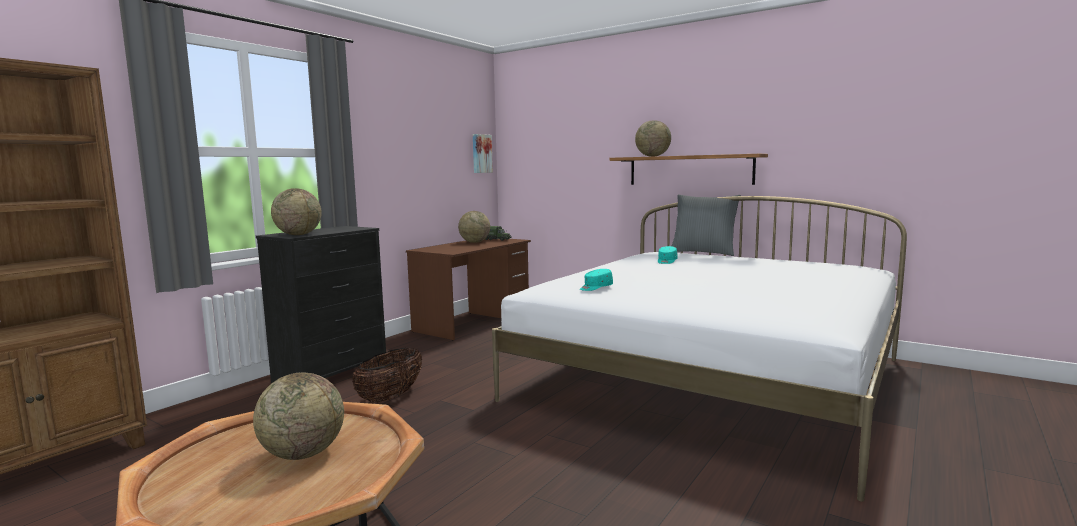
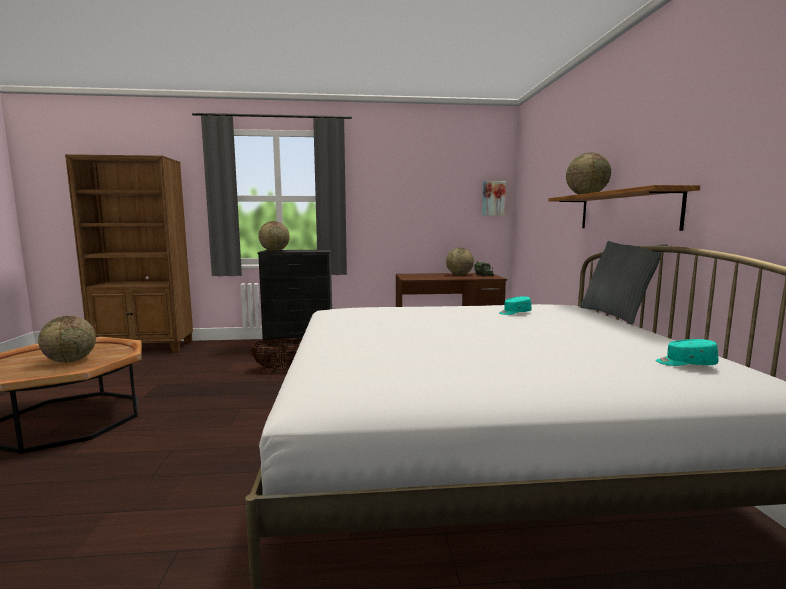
camera: 50 degrees right, 0 degrees up
(595, 288) = (348, 316): turquoise cap -> turquoise cap (685, 364)

